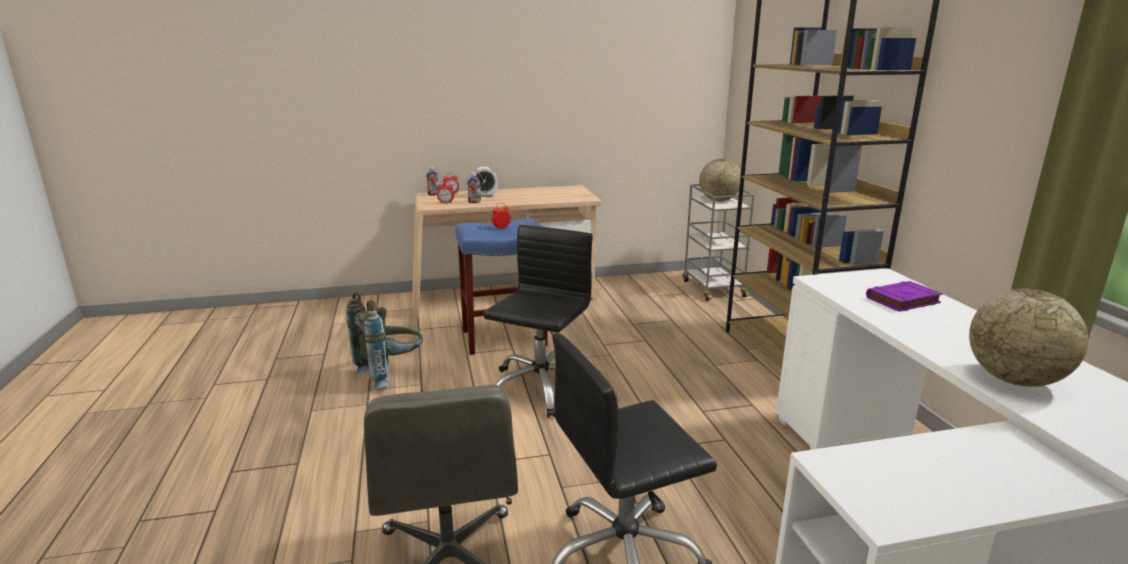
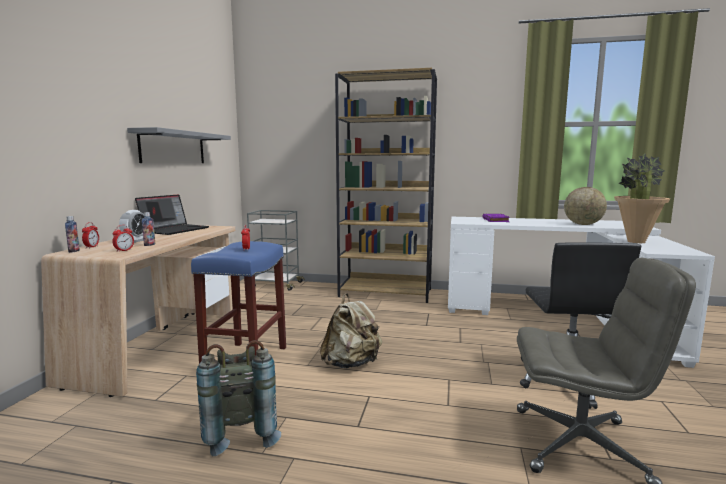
camera: 65 degrees left, 10 degrees down
(540, 388) = (351, 364): black office chair -> beige backpack
(549, 191) = (175, 230): none -> laptop
(587, 99) = (173, 147): none -> grey shelf
(718, 200) = (270, 220): globe -> none
(939, 452) = (636, 242): none -> potted plant

